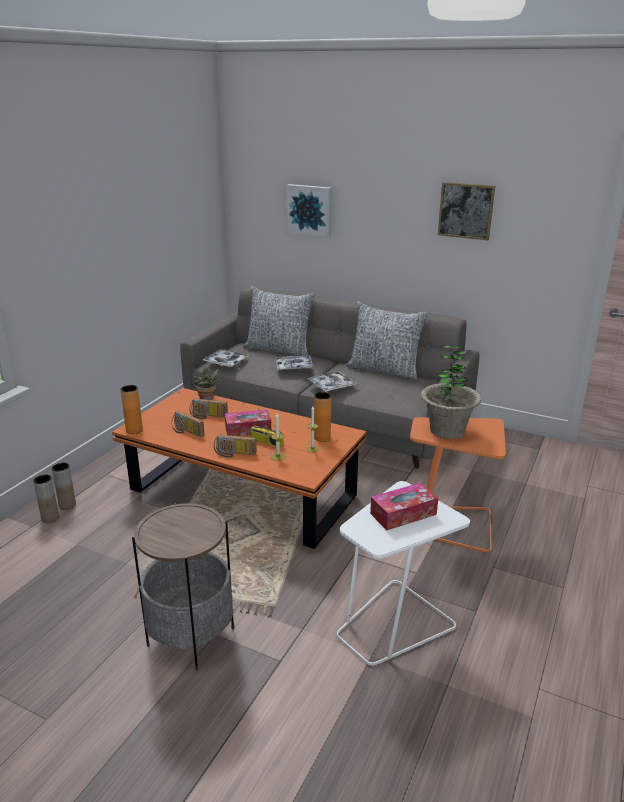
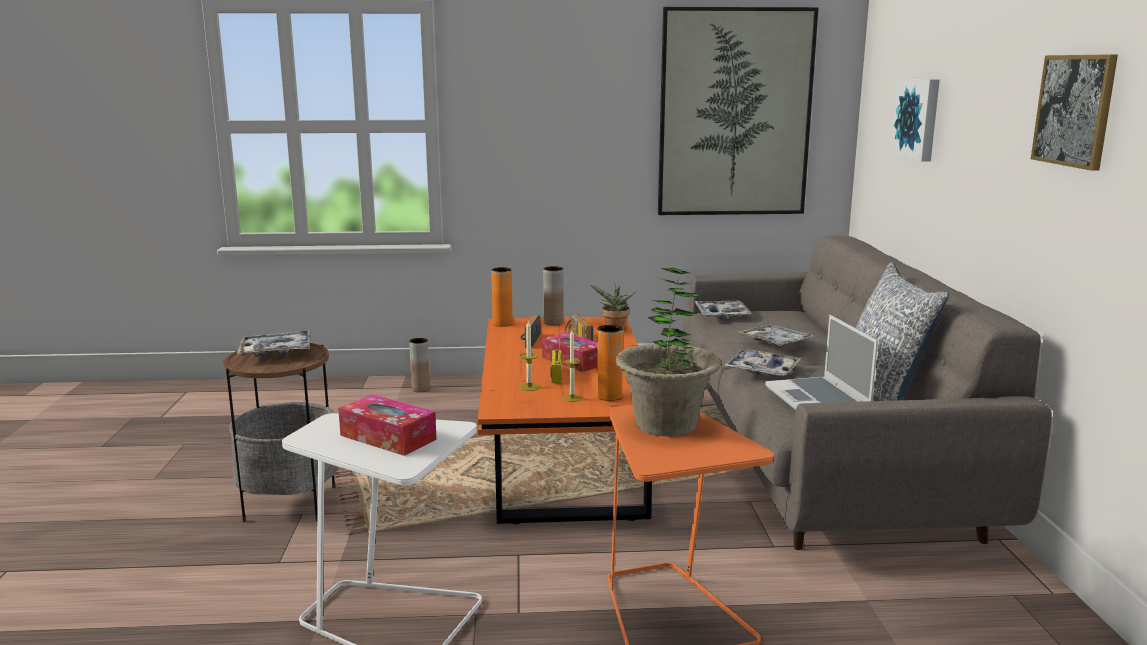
camera: 60 degrees right, 10 degrees down
(67, 505) = (448, 388): brown vase -> brown vase (553, 322)
(167, 527) = (276, 351): none -> tray
(173, 218) = (734, 113): none -> picture
(234, 454) = (508, 368): radio -> none
(279, 349) = (815, 326): pillow -> none
(389, 389) = (819, 400): none -> laptop

